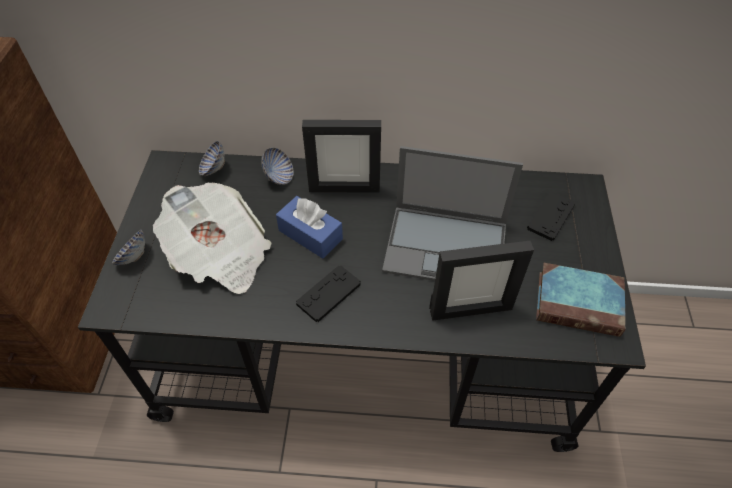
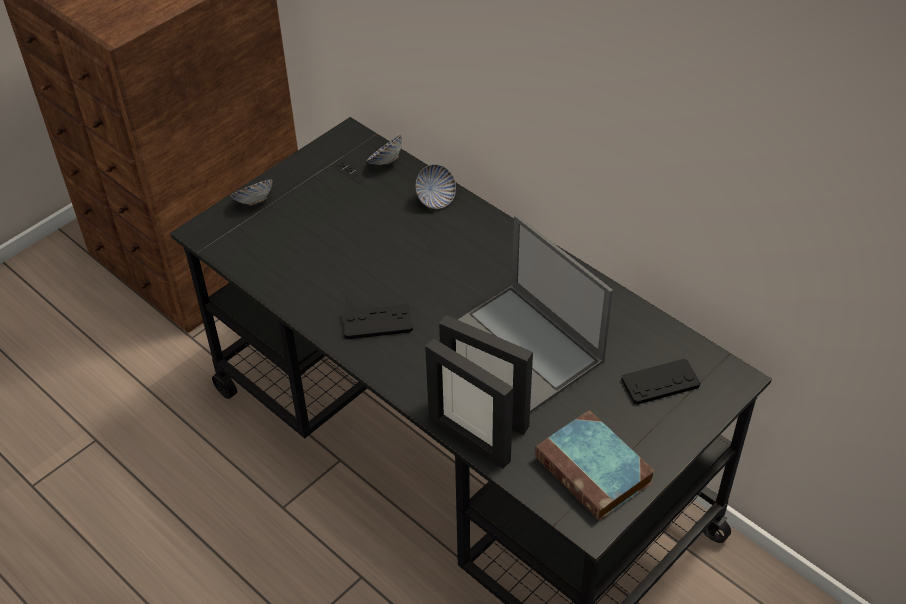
camera: 40 degrees right, 5 degrees down
(220, 255) = (321, 239): newspaper -> none
(310, 234) = (412, 265): blue tissue box -> none
(344, 187) = (485, 241): picture frame -> picture frame (470, 438)

